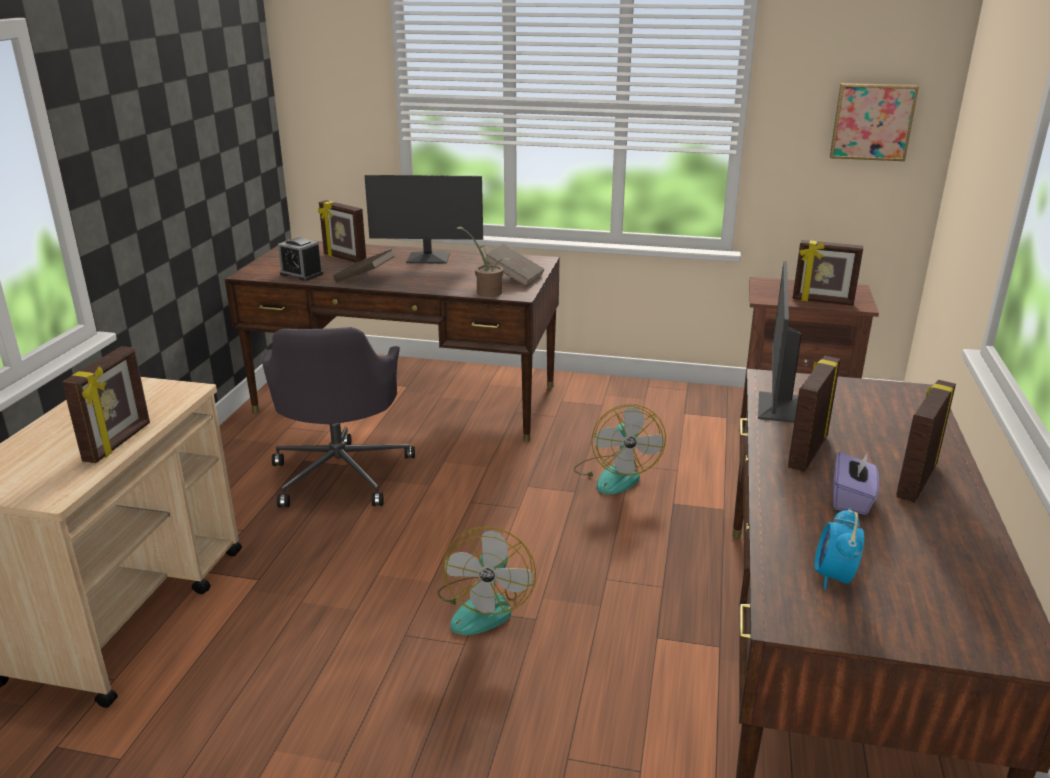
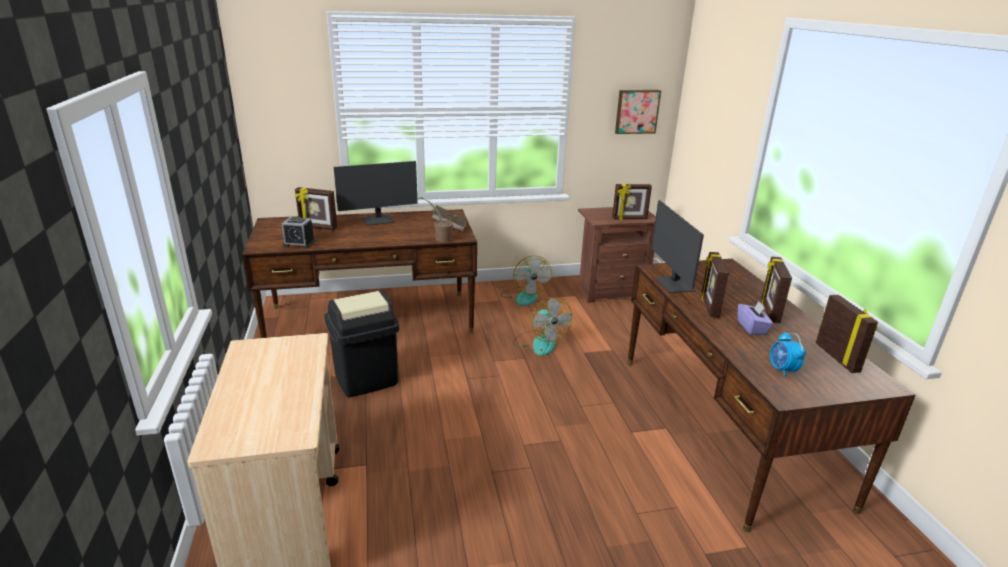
camera: 25 degrees left, 0 degrees up
(119, 442) = (303, 388): picture frame -> picture frame (837, 357)
(341, 473) = (366, 379): grey office chair -> black trash can
(365, 279) = (350, 241): brown book -> none
(484, 606) = (525, 441): fan -> fan (524, 296)

